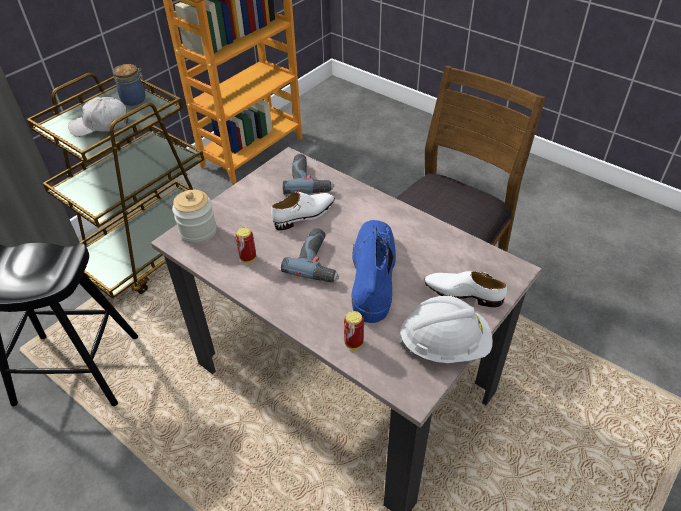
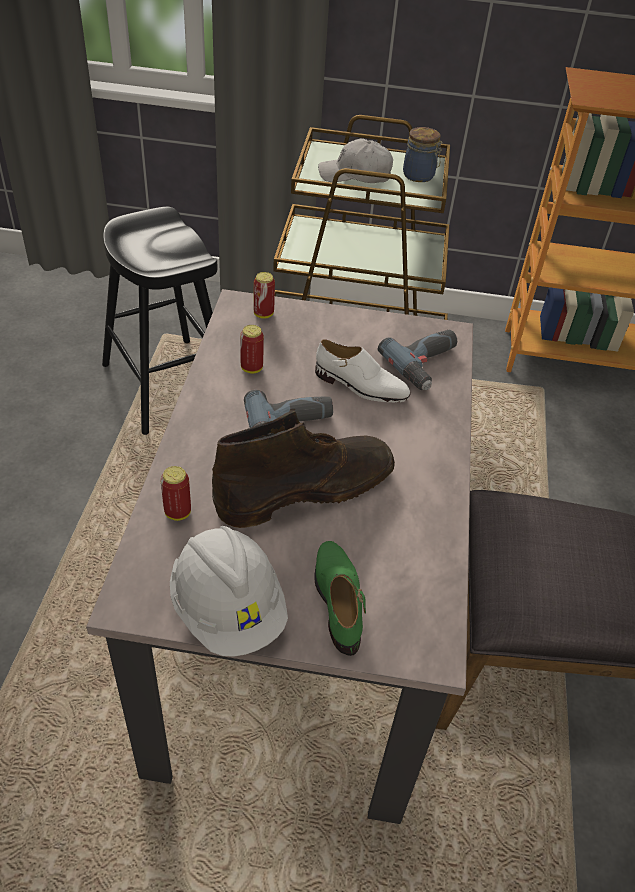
camera: 55 degrees right, 0 degrees up
(101, 125) = (355, 175): white cap -> white cap turned 45 degrees counterclockwise
(198, 231) = (263, 314): jar -> can
(373, 273) = (307, 488): blue boot -> brown boot
(463, 293) = (338, 600): white shoe -> green shoe

